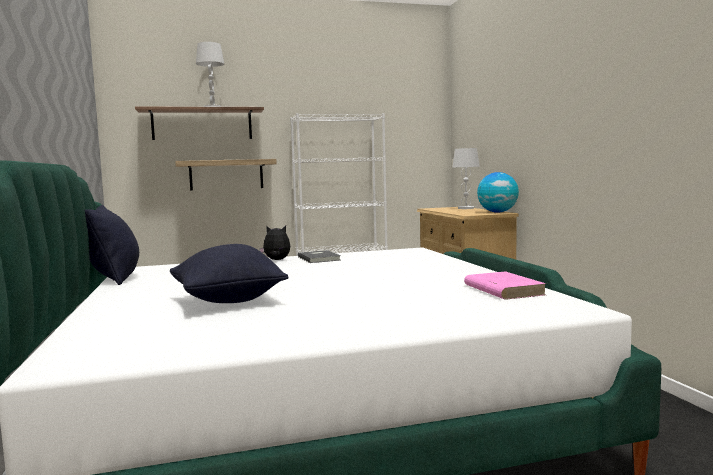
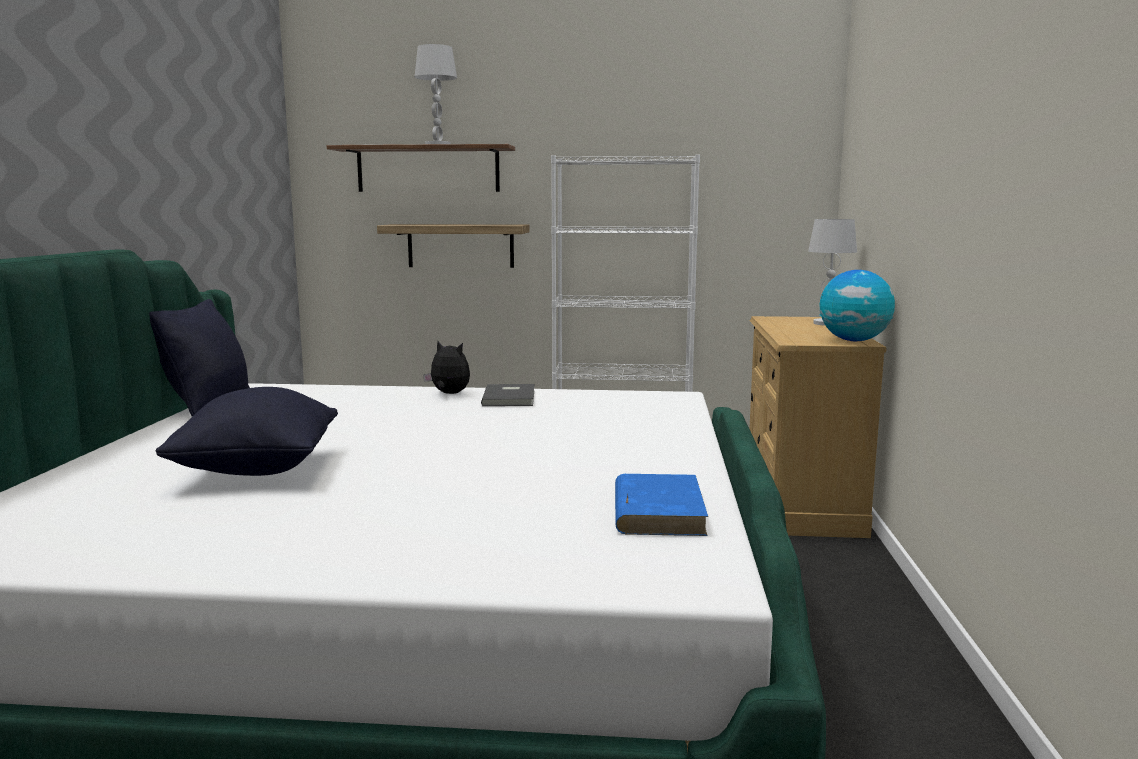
camera: 20 degrees right, 5 degrees up
(503, 290) = (657, 511): pink book -> blue book

